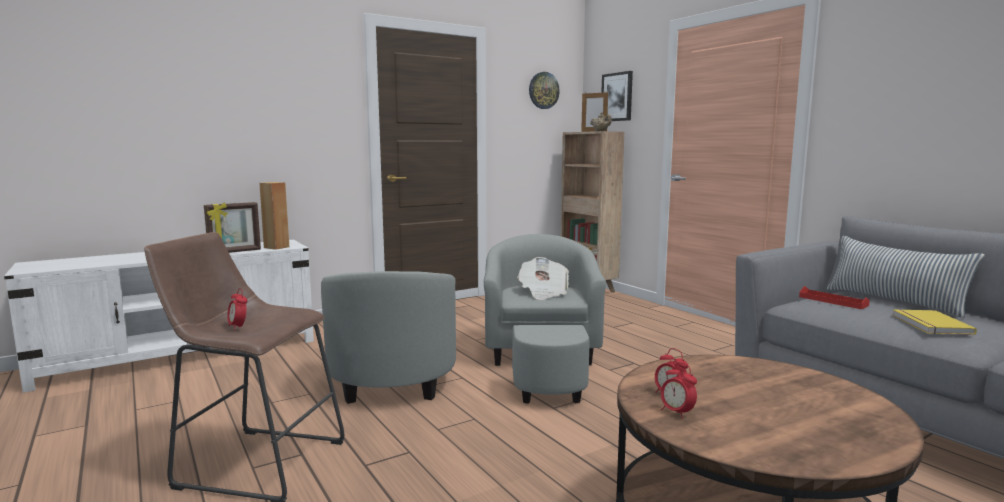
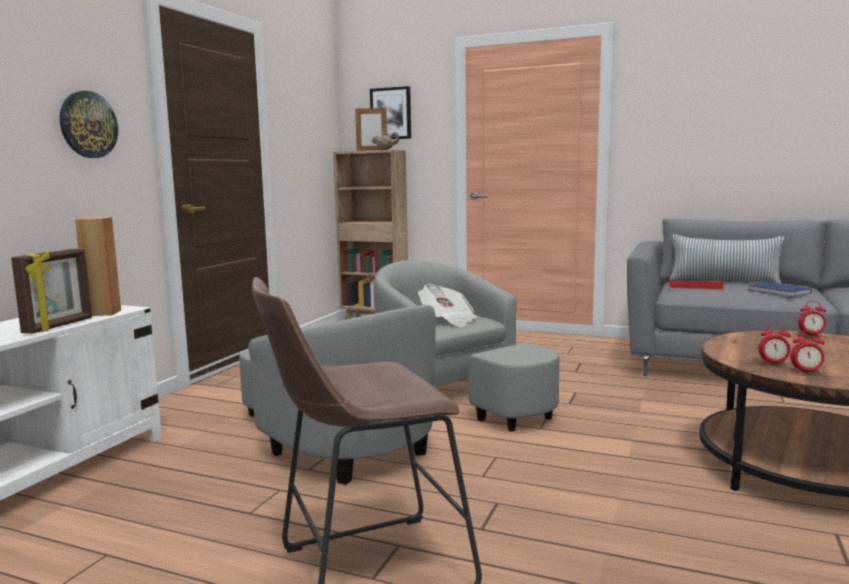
camera: 35 degrees left, 0 degrees up
(238, 327) = (351, 396): alarm clock -> alarm clock (811, 336)
(543, 90) = (311, 103): wall clock -> wall clock (88, 124)
(929, 324) = (778, 292): yellow book -> blue book

